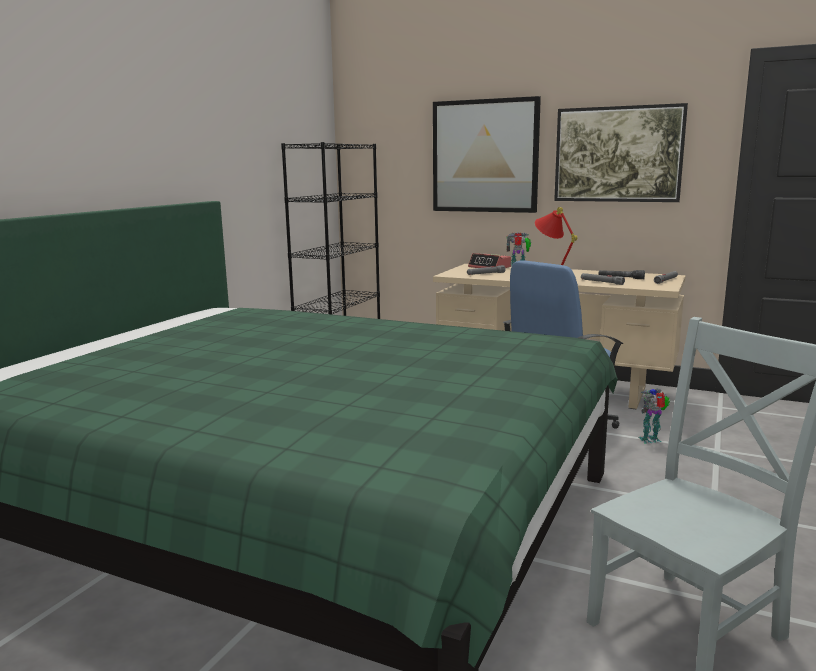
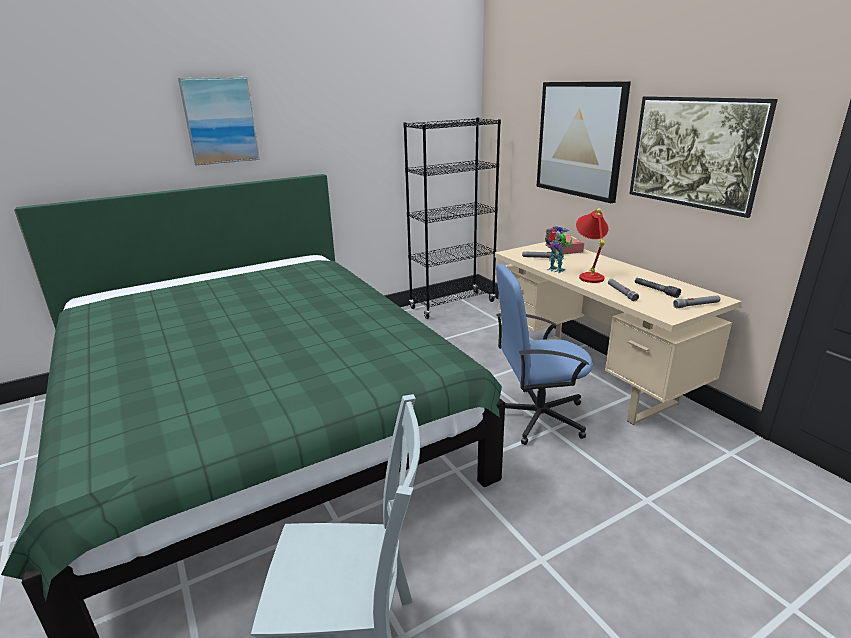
camera: 35 degrees right, 10 degrees up
(99, 121) = (220, 120): none -> picture
(651, 440) = (595, 464): toy robot -> none

